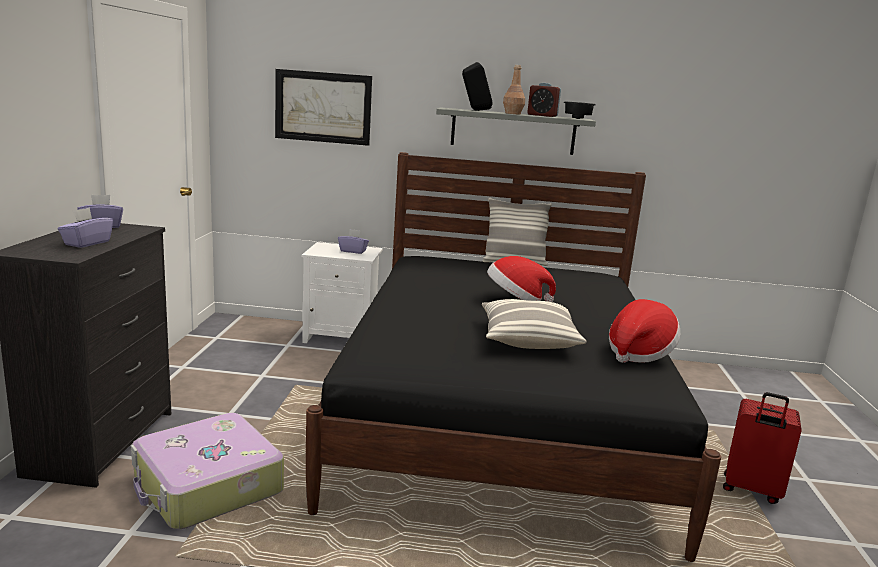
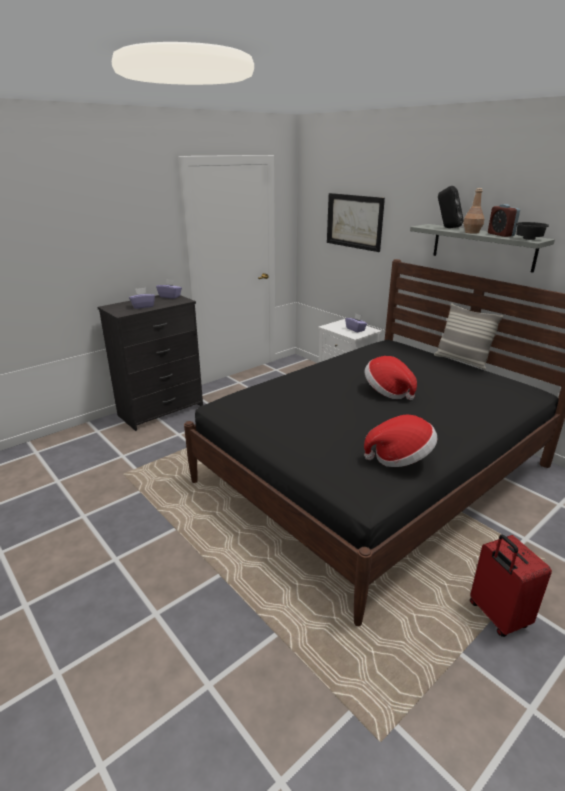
camera: 45 degrees right, 10 degrees up
(207, 486) = (172, 448): suitcase -> none
(527, 339) = (336, 421): pillow -> none

